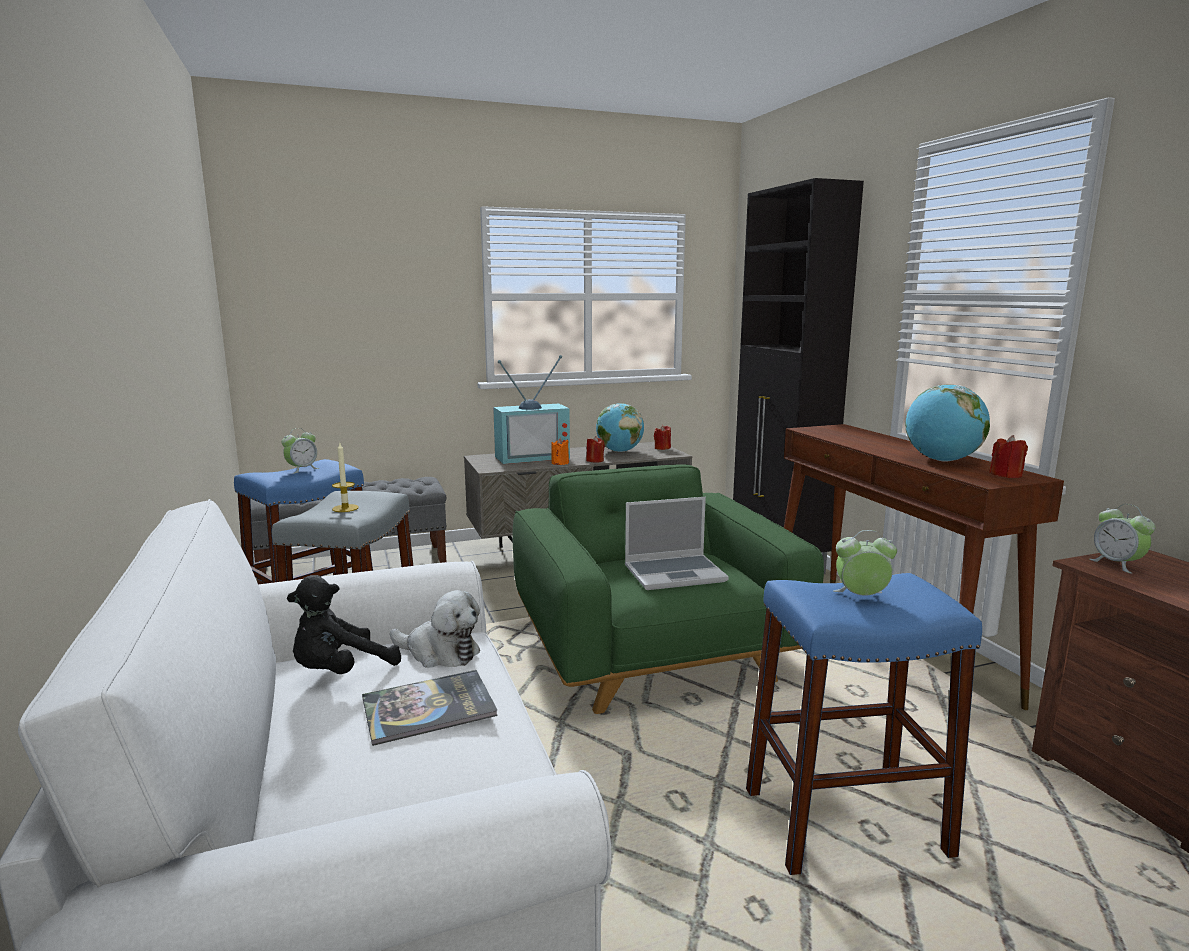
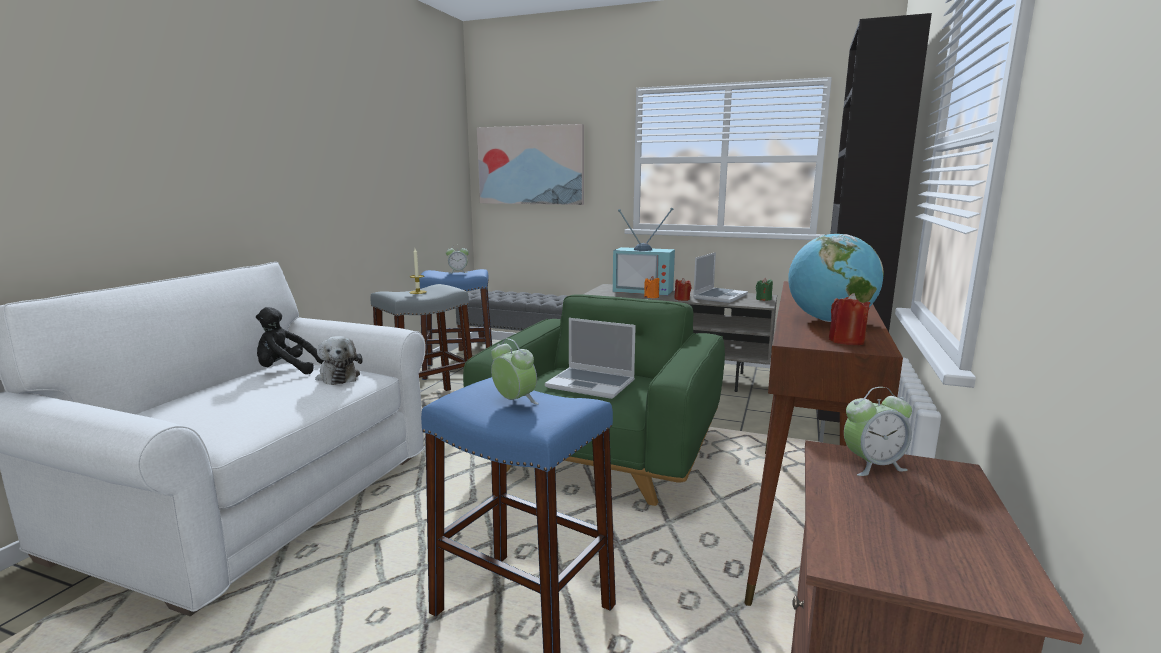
camera: 40 degrees right, 0 degrees up
(332, 303) = (530, 165): none -> picture
(428, 708) = (269, 395): book -> none
(619, 451) = (719, 296): globe -> laptop
(662, 448) = (763, 299): red candle -> green candle
(1117, 564) = (872, 465): alarm clock -> alarm clock turned 120 degrees counterclockwise

